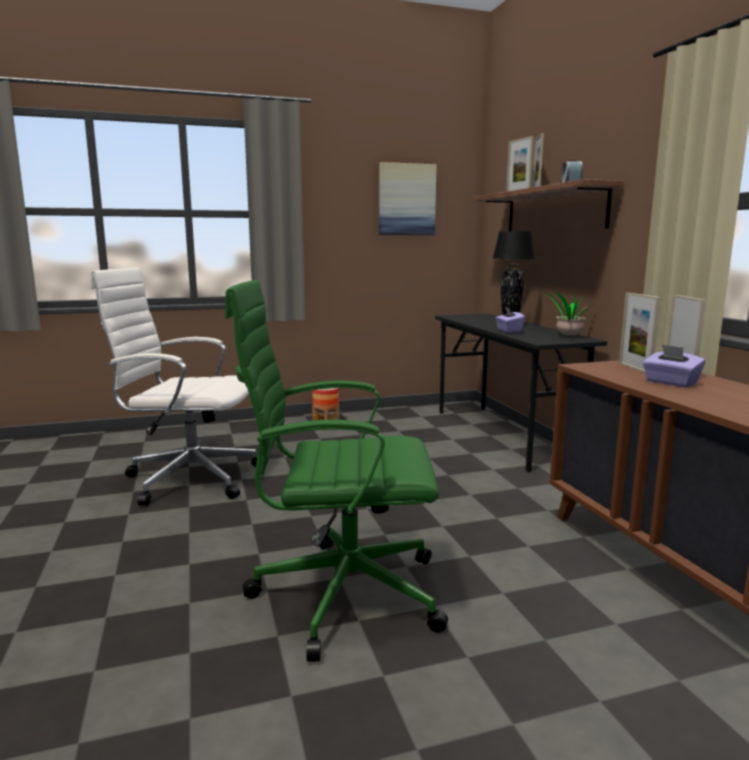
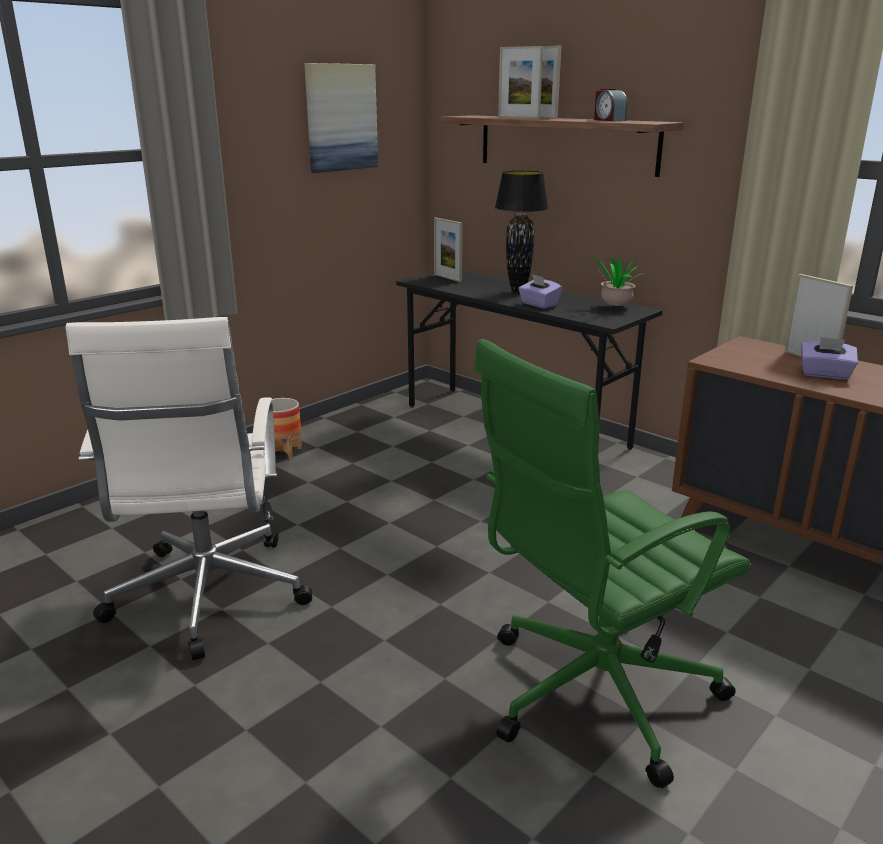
camera: 30 degrees left, 10 degrees up
(189, 478) = (207, 598): white office chair -> white office chair turned 75 degrees counterclockwise
(634, 368) = (762, 356): picture frame -> picture frame (447, 278)

